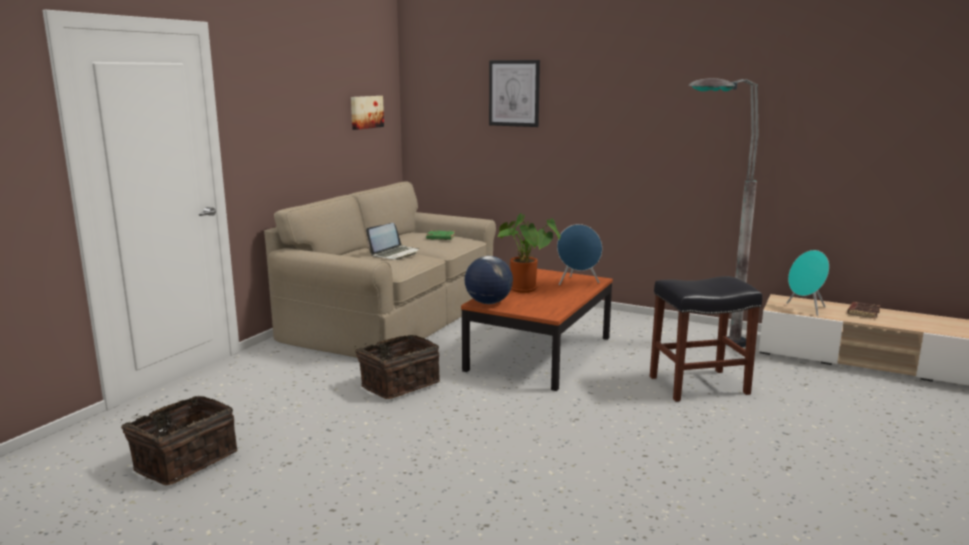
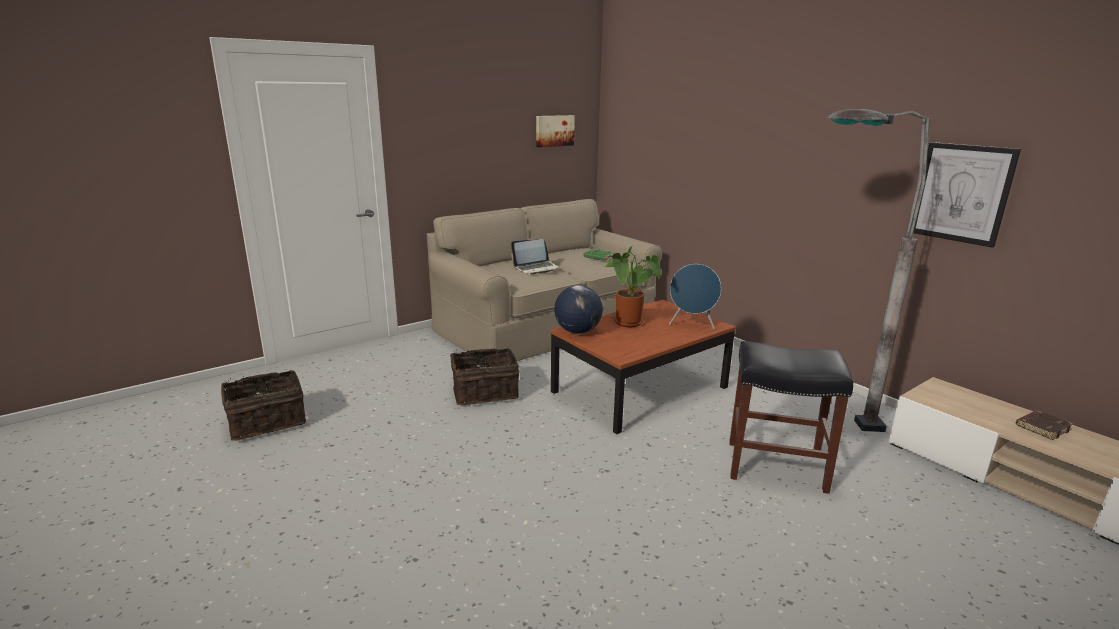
camera: 25 degrees right, 5 degrees up
(514, 93) = (691, 117): picture -> picture (962, 193)
(805, 309) = (960, 406): turquoise speaker -> none

